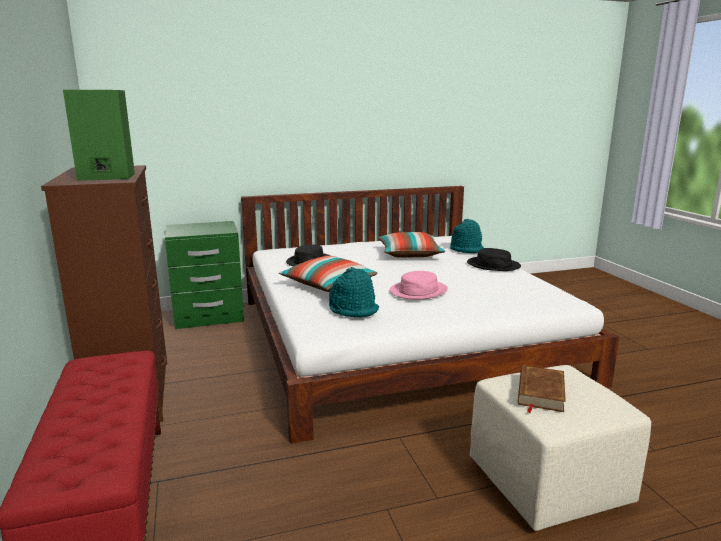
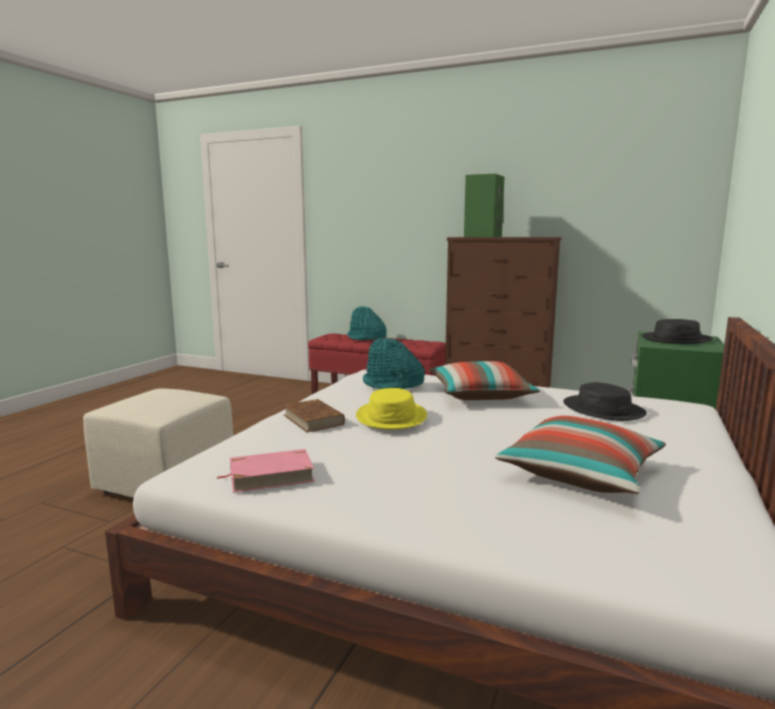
camera: 130 degrees right, 5 degrees down
(418, 291) = (391, 416): pink hat -> yellow hat
(466, 249) = (566, 544): turquoise hat -> turquoise hat (366, 338)
(493, 265) = (414, 511): black hat -> black hat (676, 339)
(531, 289) = (270, 475): none -> pink book
(540, 392) = (173, 396): brown book -> brown book (313, 419)

